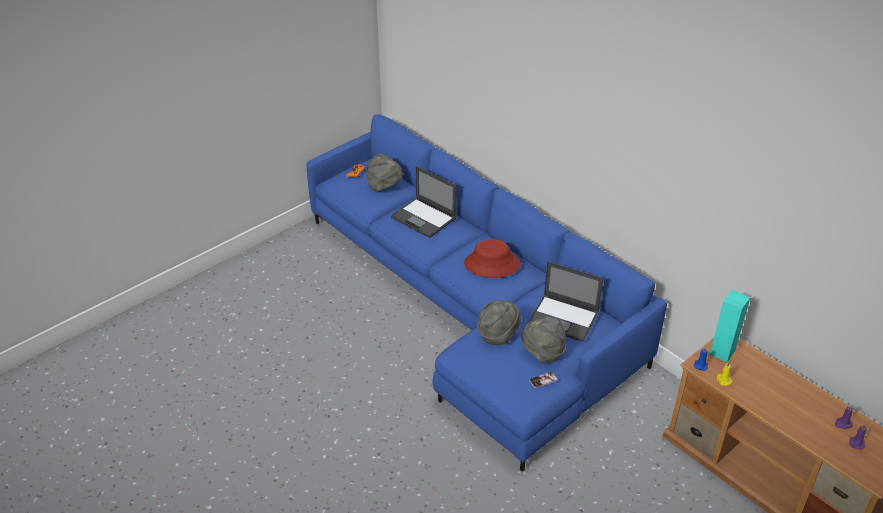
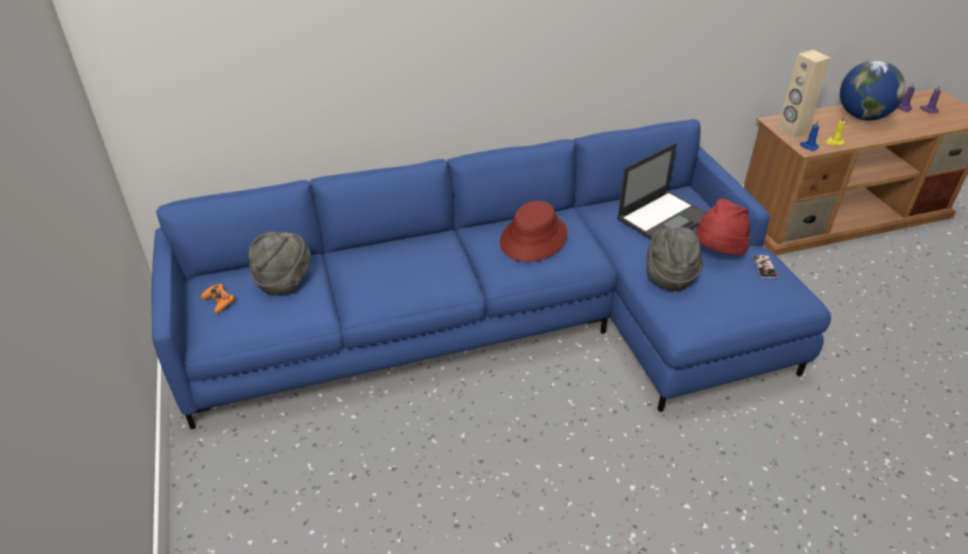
camera: 65 degrees left, 0 degrees up
(424, 218) = (392, 265): laptop -> none
(542, 353) = (717, 252): grey hat -> red hat
(722, 352) = (792, 130): turquoise speaker -> beige speaker
(793, 395) = (862, 117): none -> globe

